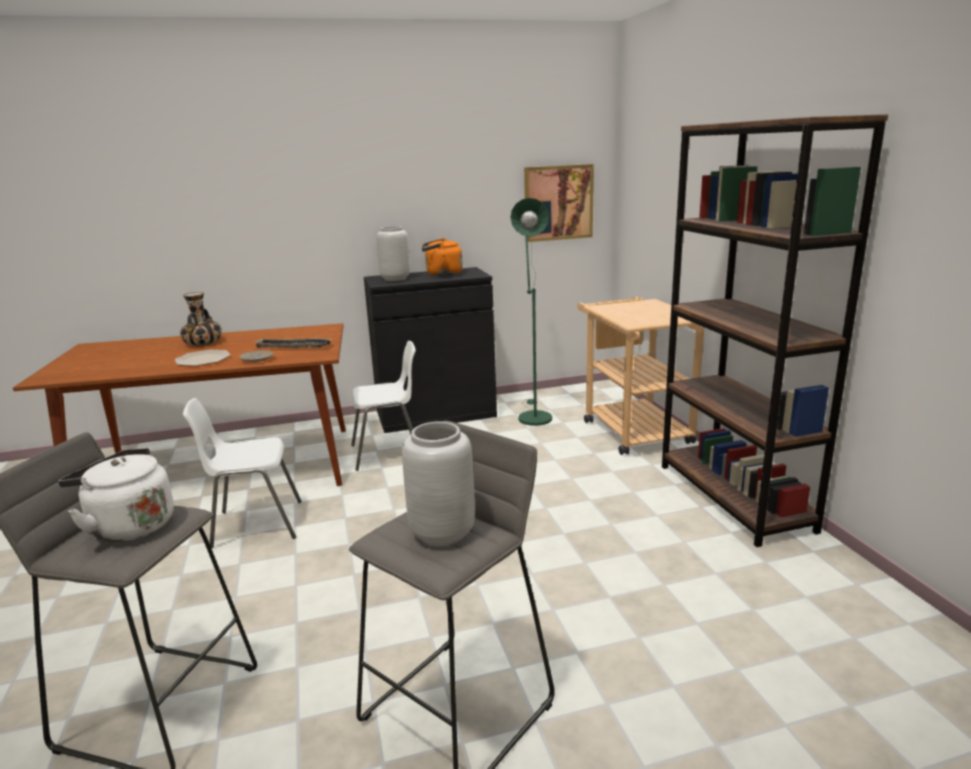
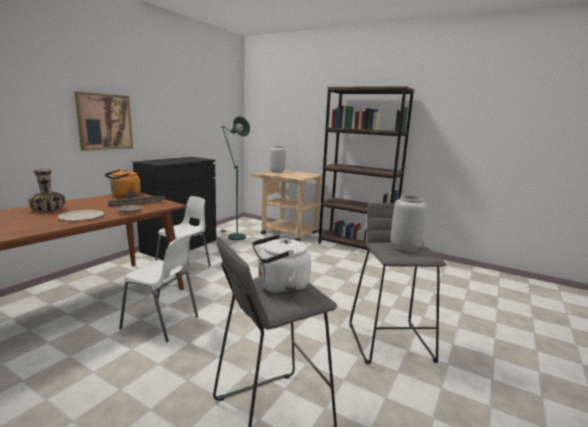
camera: 45 degrees left, 5 degrees down
(255, 524) = (162, 323): white chair -> white chair turned 105 degrees counterclockwise
(396, 278) = (160, 161): grey vase -> grey vase (277, 171)
(442, 274) = (183, 159): orange kettle -> orange kettle (124, 195)
(558, 203) = (223, 123): picture -> picture (104, 122)

